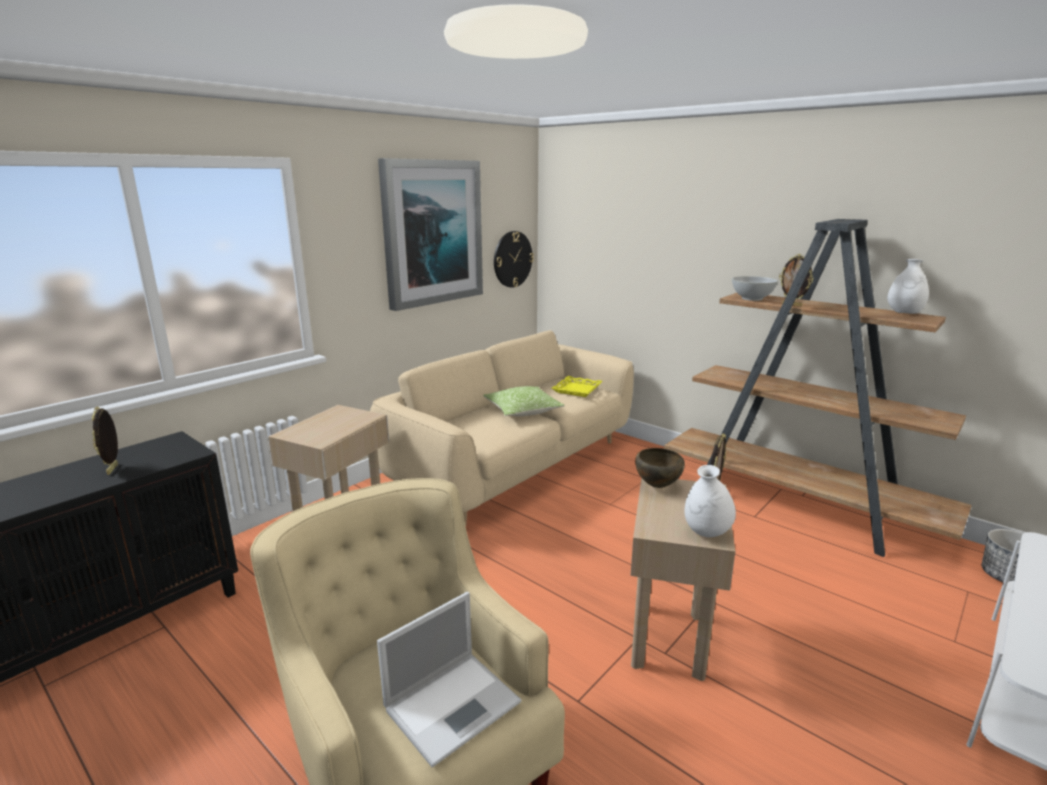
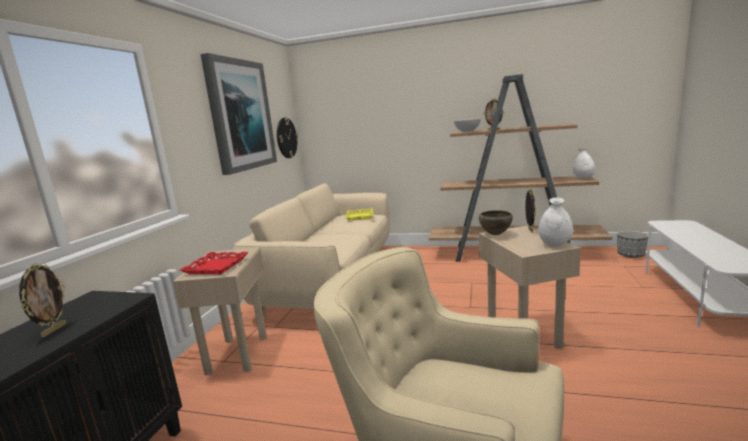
camera: 25 degrees left, 5 degrees down
(114, 469) = (53, 330): picture frame -> picture frame turned 135 degrees counterclockwise
(320, 429) = (216, 266): none -> red tray
(454, 704) = (506, 392): laptop -> none
(522, 411) = (338, 234): pillow -> none
(904, 314) = (551, 124): white vase -> white vase (583, 178)

